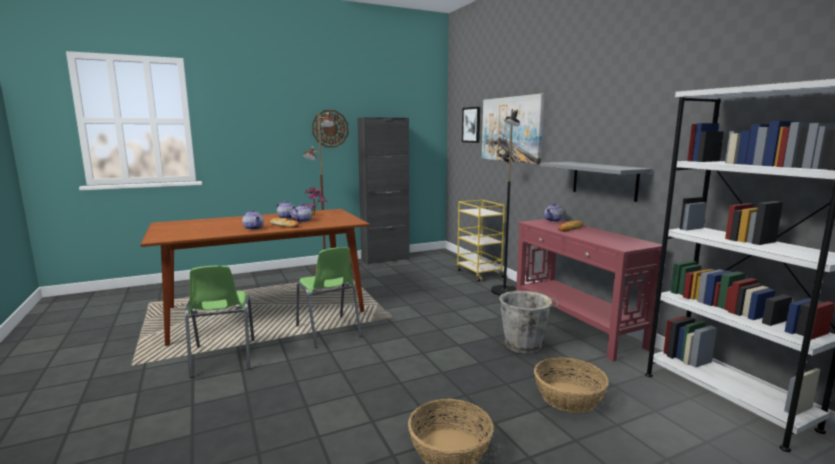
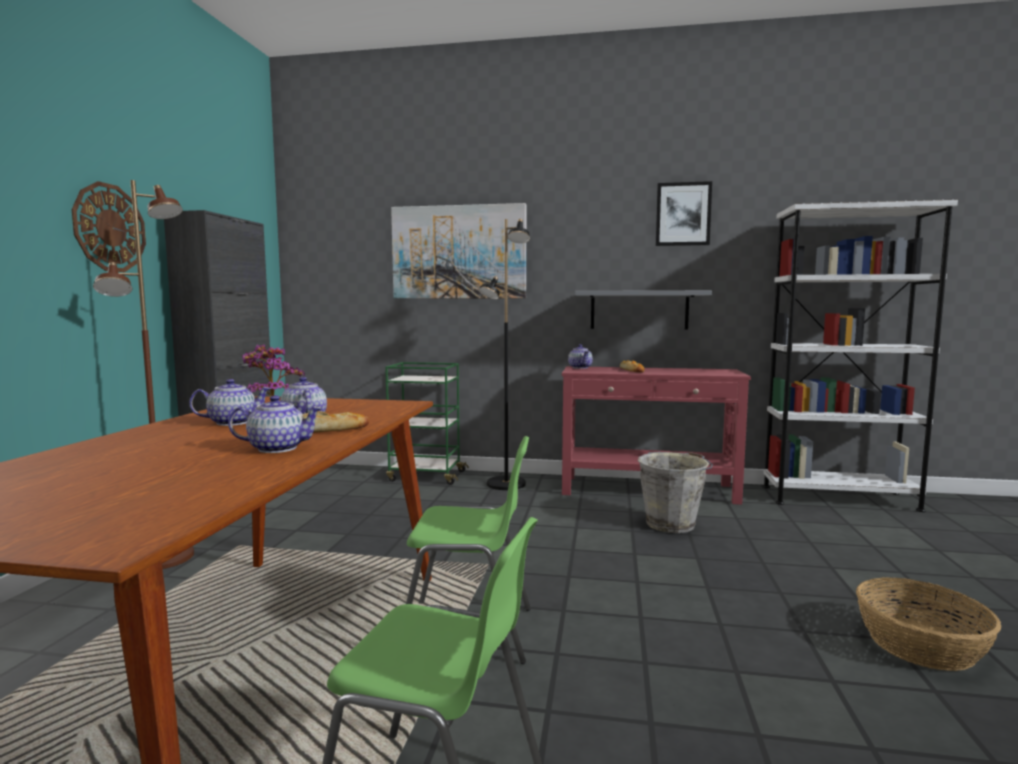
camera: 55 degrees left, 5 degrees down
(471, 125) = (356, 246): picture -> picture (683, 214)
(479, 273) = (426, 476): yellow cart -> green cart
(569, 397) = (810, 545): basket -> none

